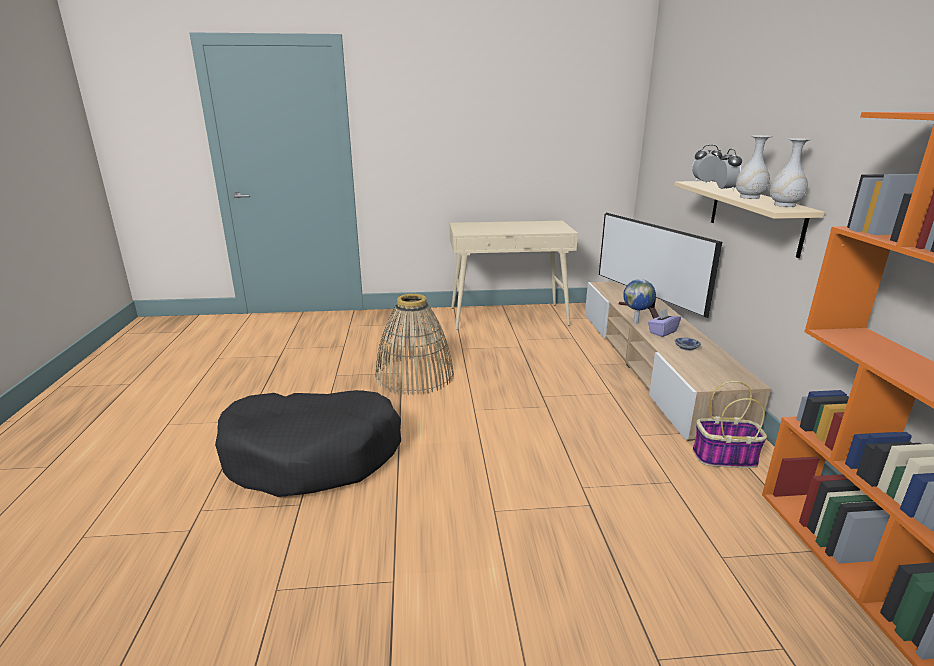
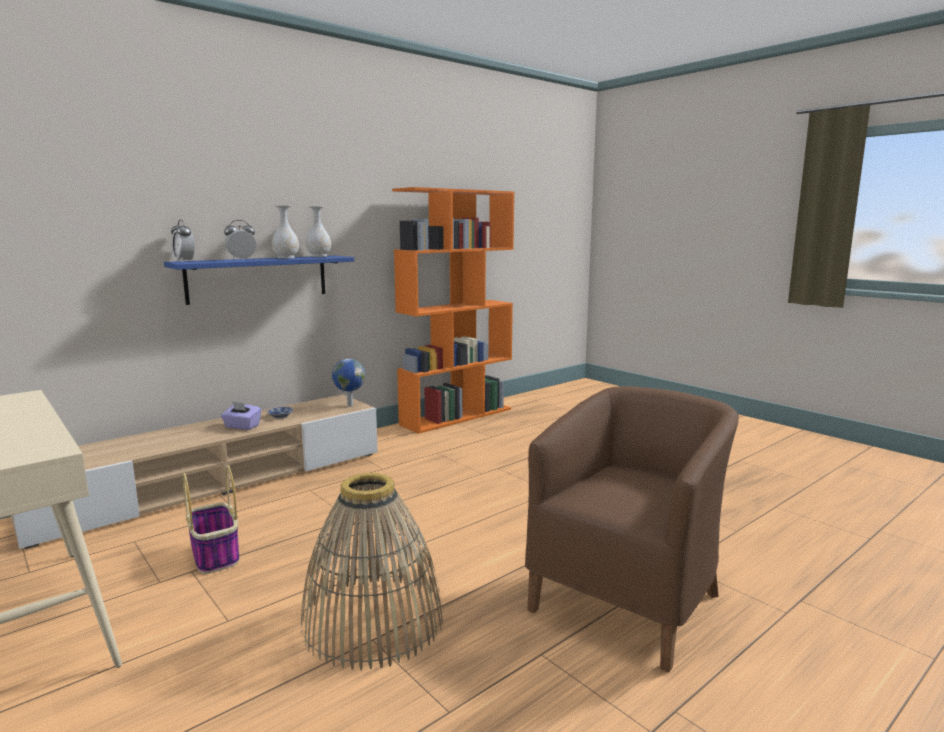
camera: 125 degrees left, 10 degrees down
(313, 455) = (629, 598): black dog bed -> brown armchair
(636, 322) = (215, 438): globe -> globe (349, 405)
(646, 310) = (164, 439): television -> none
(724, 458) = (385, 444): basket -> basket (216, 555)
(754, 216) = (258, 278): beige shelf -> blue shelf

